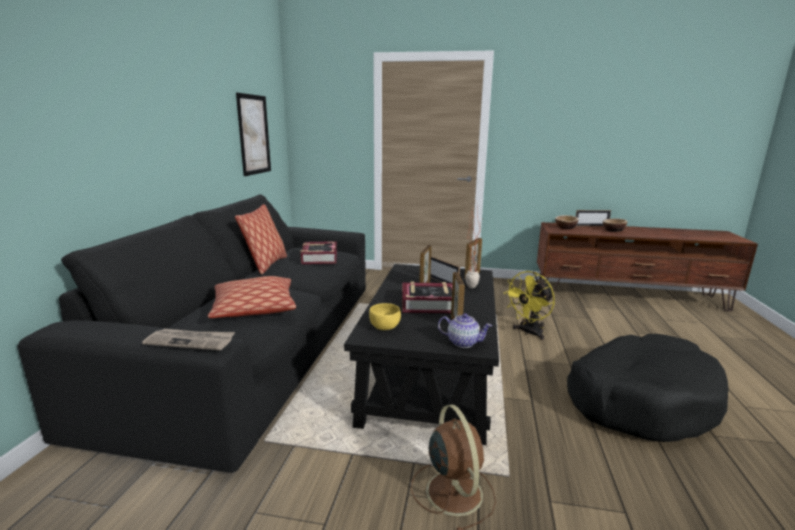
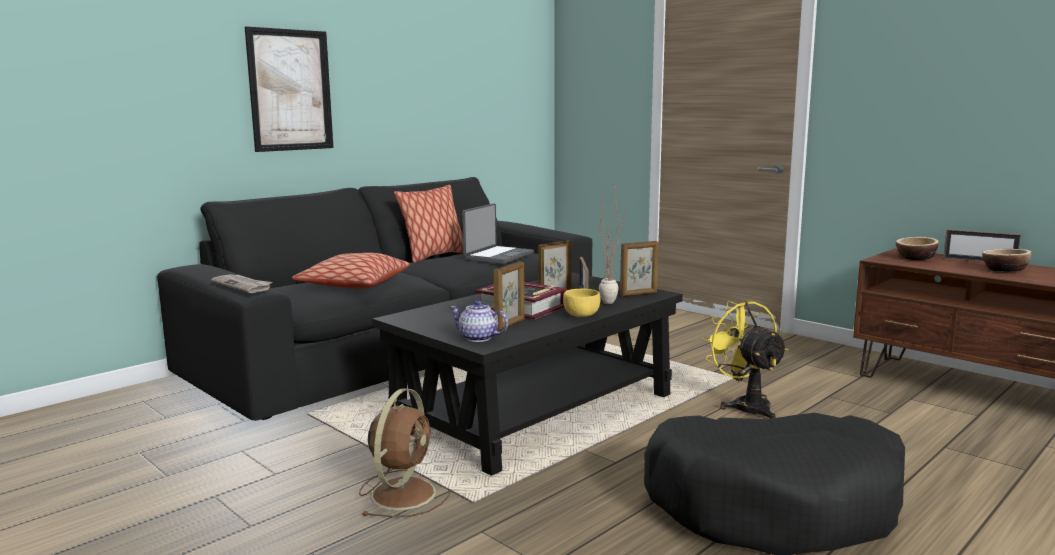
camera: 35 degrees right, 5 degrees down
(254, 135) = (486, 104): picture -> picture (290, 90)
(319, 257) = (498, 256): book -> laptop
(385, 327) = (433, 315): yellow bowl -> yellow bowl (581, 315)
(463, 342) = (478, 338): teapot -> teapot turned 150 degrees clockwise
(529, 333) = (746, 406): yellow fan -> yellow fan turned 75 degrees clockwise

